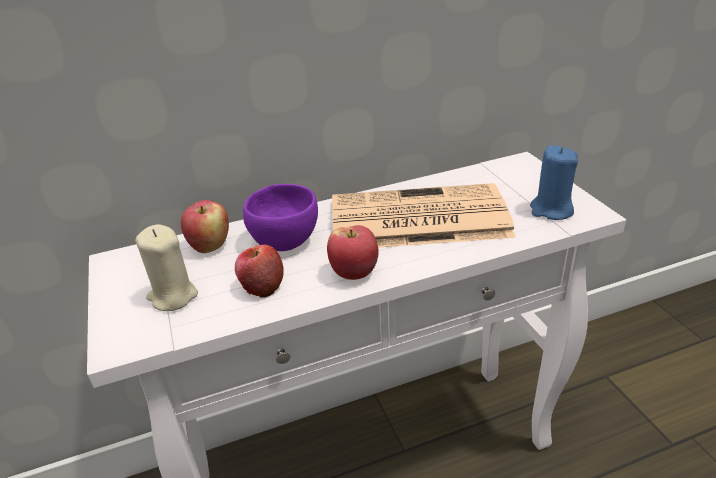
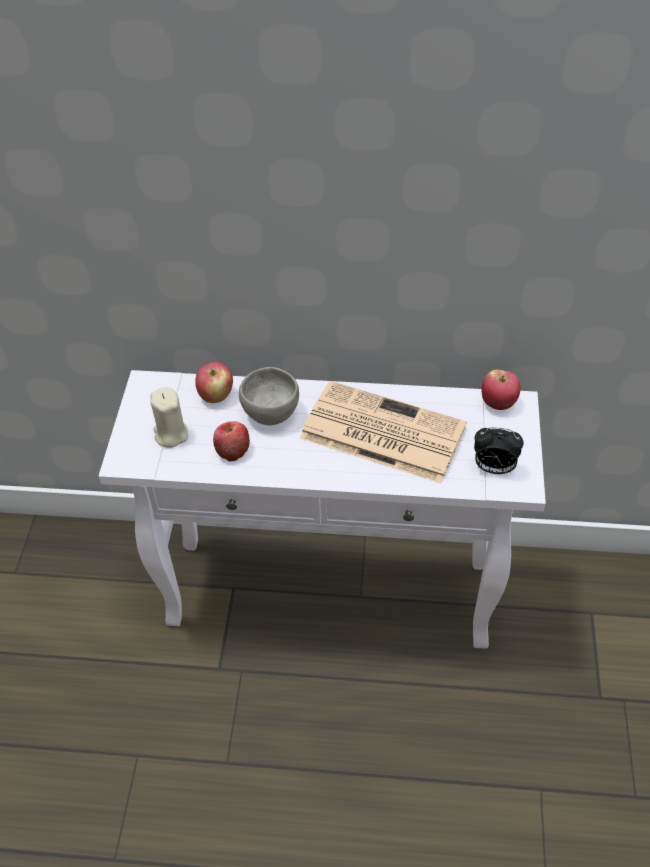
camera: 25 degrees right, 15 degrees up
(284, 240) = (270, 412): purple bowl -> grey bowl
(354, 273) = (301, 466): apple -> apple (498, 403)
(551, 210) = (493, 468): blue candle -> alarm clock

